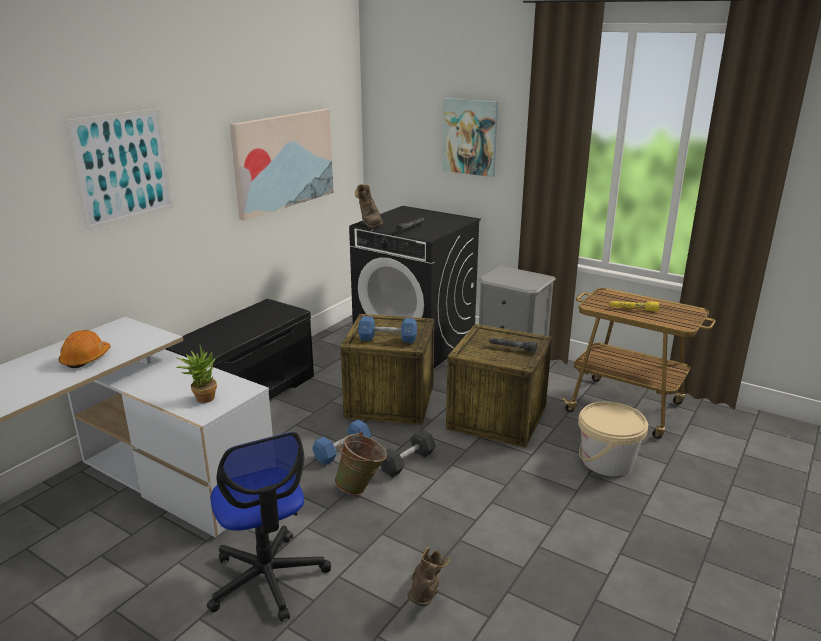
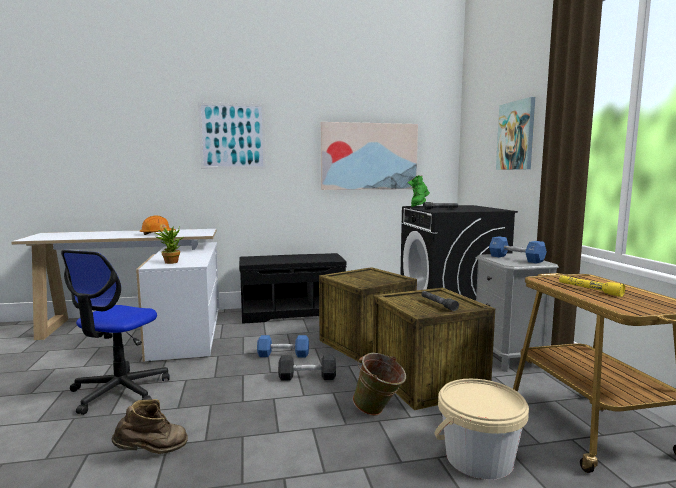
camera: 45 degrees right, 15 degrees down
(362, 488) = (252, 377): green bucket -> green bucket (378, 412)
(369, 223) = (419, 206): brown boot -> green boot
(388, 339) = (356, 279): blue dumbbell -> blue dumbbell (516, 259)

